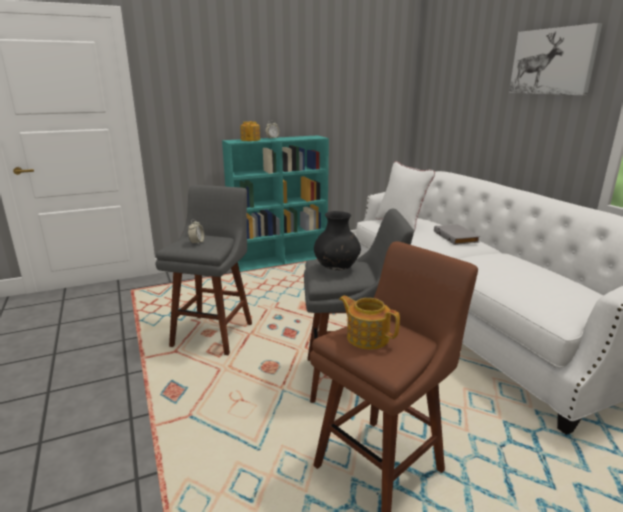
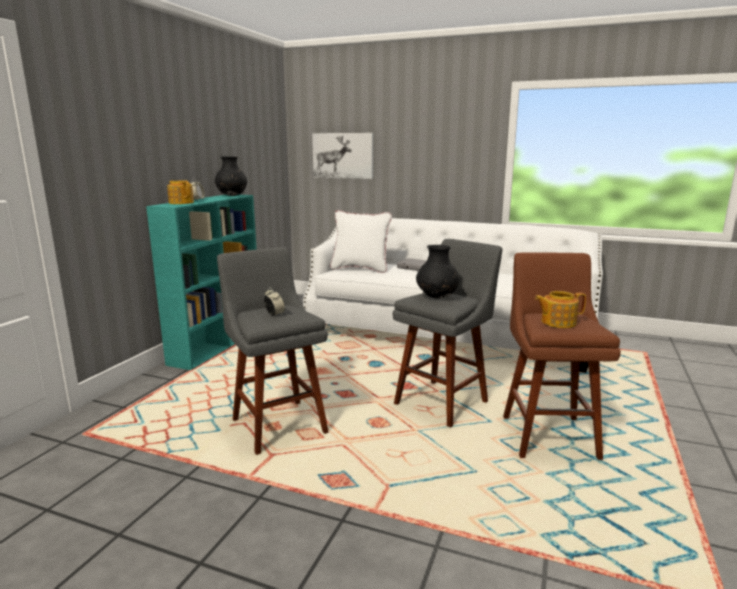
camera: 45 degrees left, 5 degrees down
(311, 137) = (232, 195): none -> black vase
(553, 61) = (444, 119): picture -> picture (343, 155)

